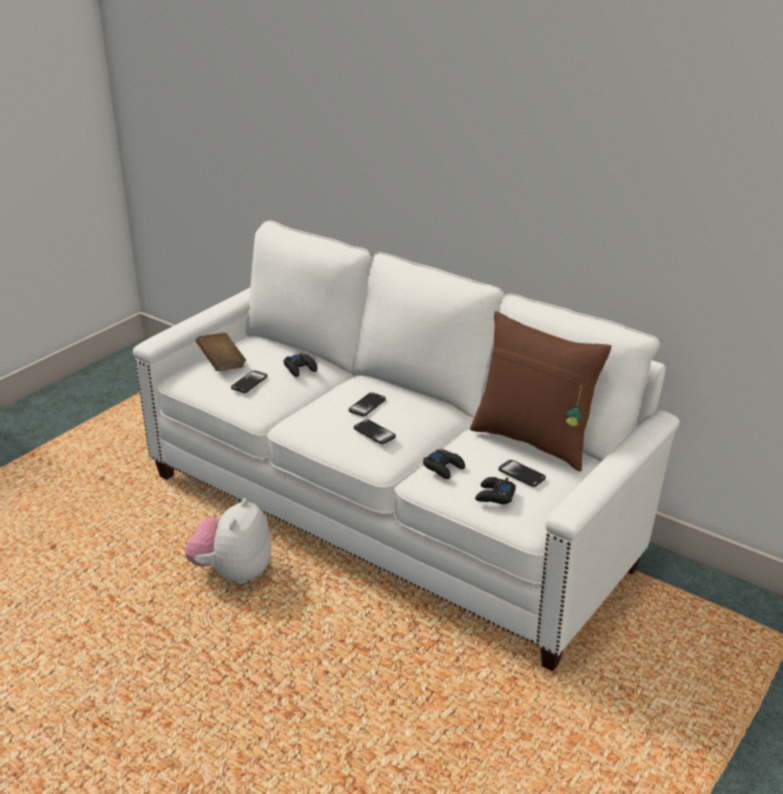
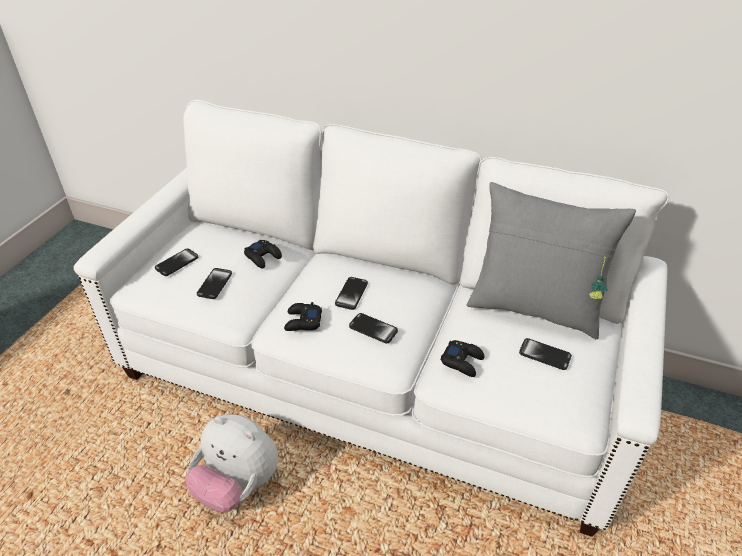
camera: 15 degrees left, 10 degrees up
(222, 363) = (177, 263): brown book -> phone
(233, 573) = (238, 484): plush toy -> plush toy turned 60 degrees counterclockwise
(494, 496) = (531, 390): black game controller -> black game controller (302, 321)
(532, 442) = (533, 310): brown pillow -> grey pillow

